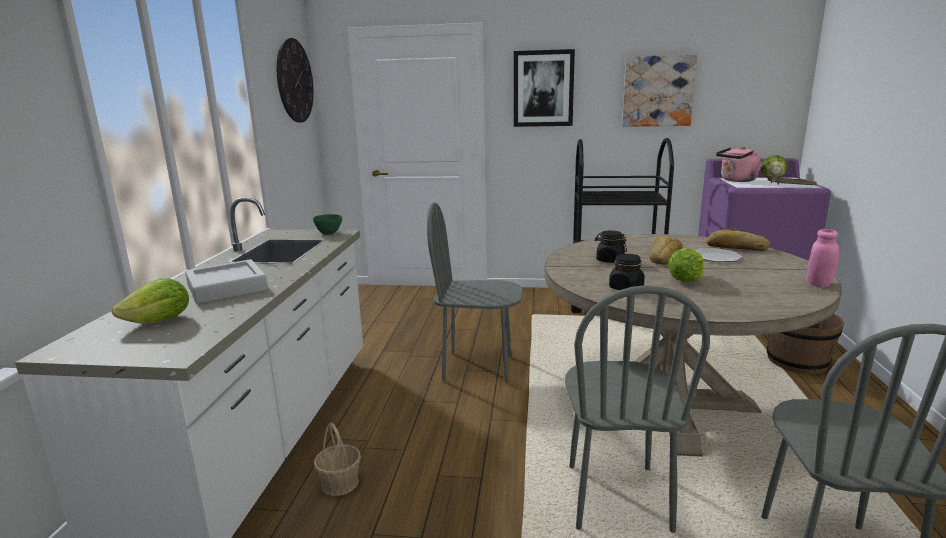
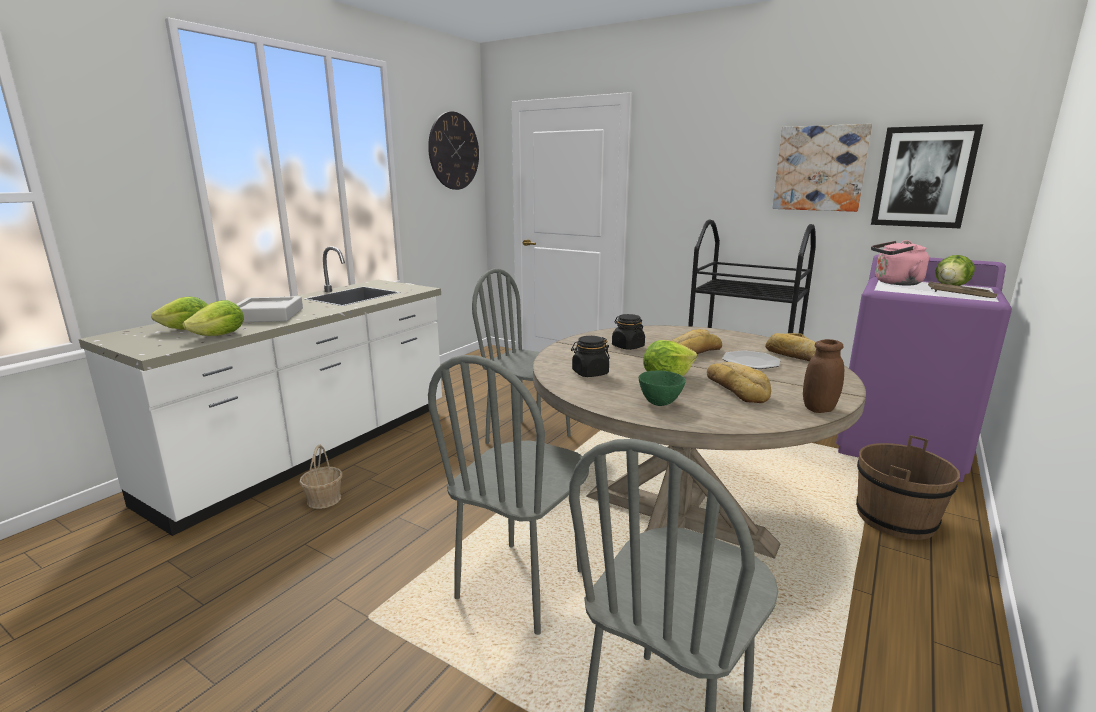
camera: 25 degrees right, 0 degrees up
(222, 320) = (220, 335): none -> lettuce
(329, 233) = (412, 287): green bowl -> green bowl (659, 402)
(543, 88) = (688, 163): picture -> picture (923, 177)
(747, 280) = (737, 389): none -> bread
(819, 284) = (819, 409): pink jar -> brown jar

